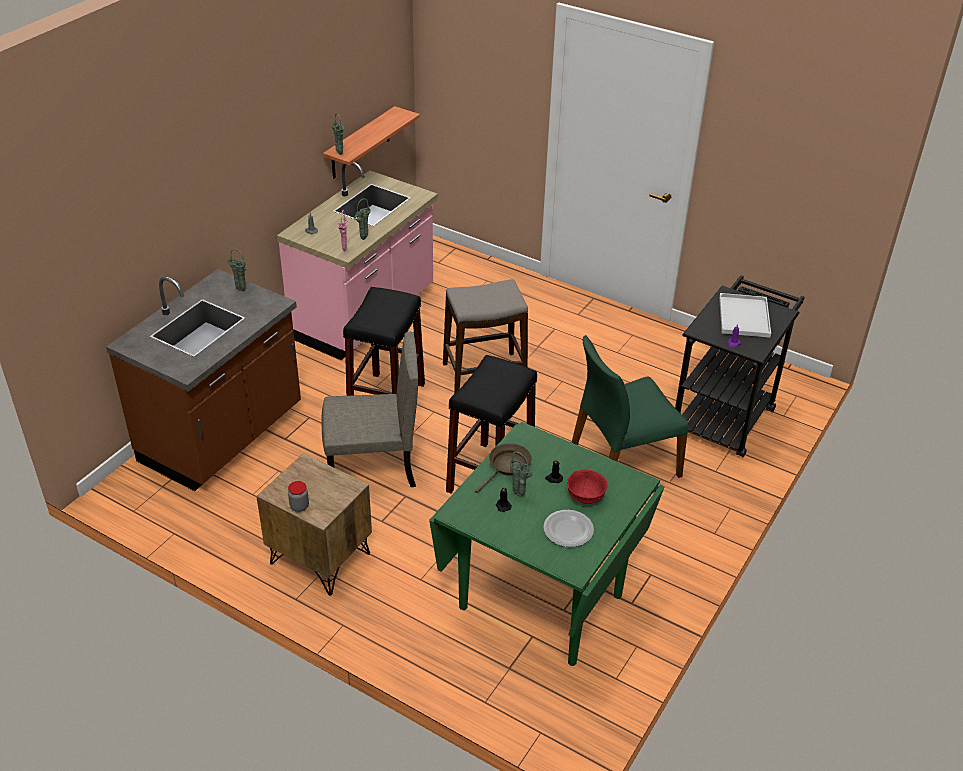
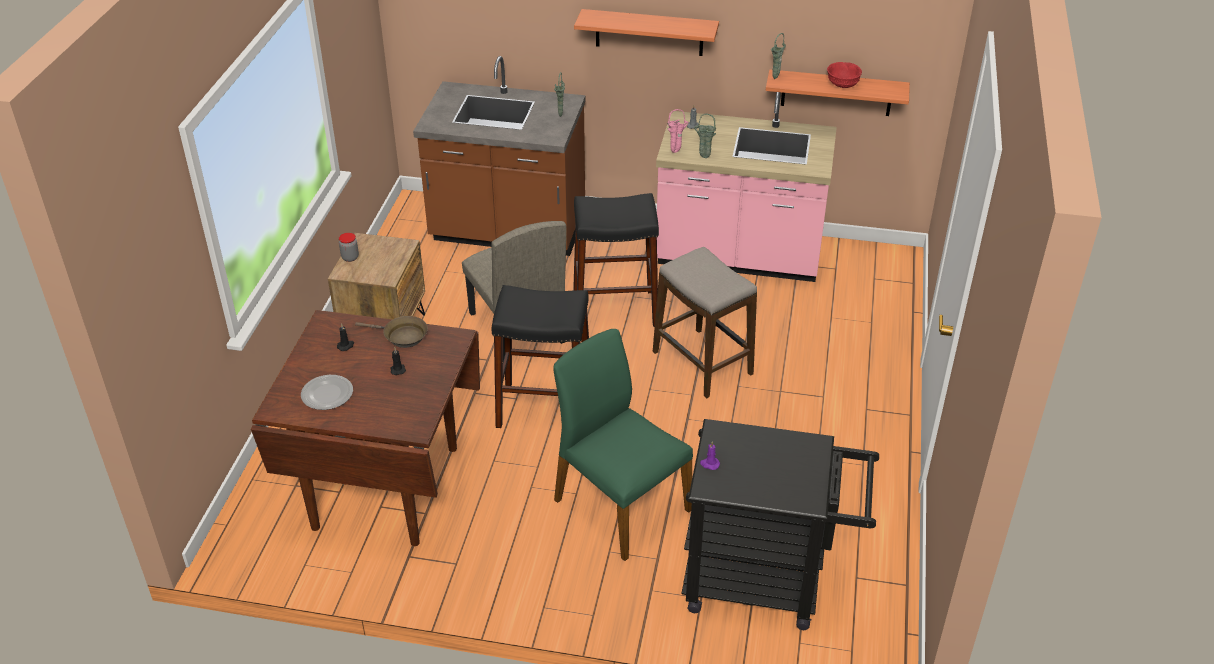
camera: 70 degrees right, 0 degrees up
(246, 176) = (649, 32): none -> shelf
(520, 495) = (364, 353): green vase -> none
(541, 600) = (387, 487): green dining table -> brown dining table
(585, 496) = (379, 395): red bowl -> red bowl (842, 84)
(743, 315) = (775, 463): white tray -> none

